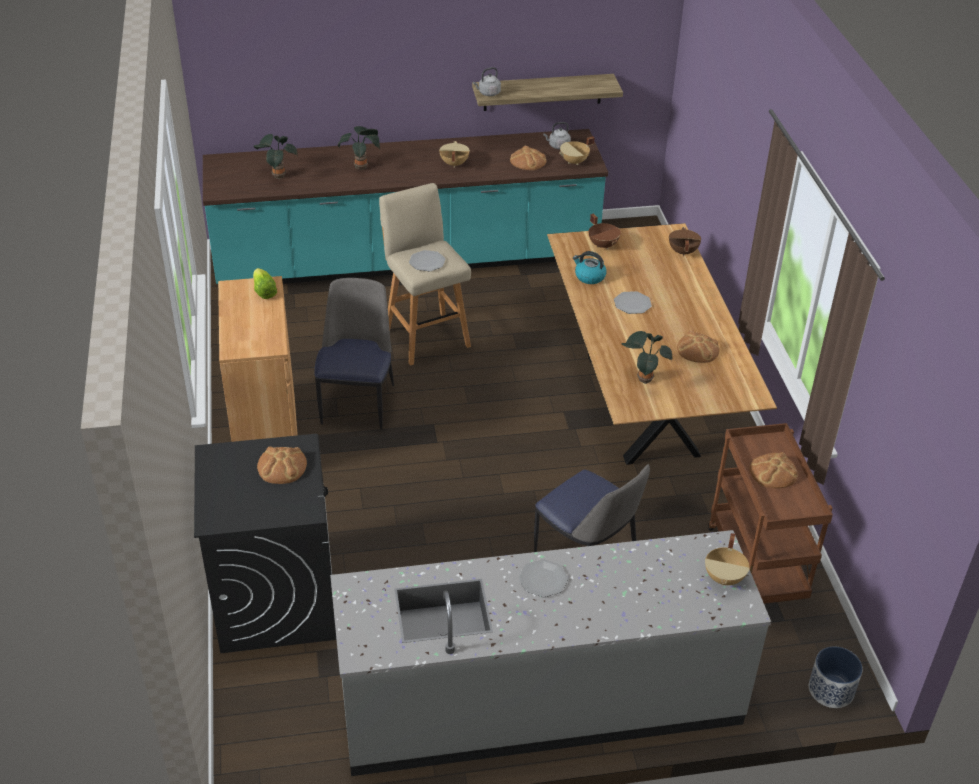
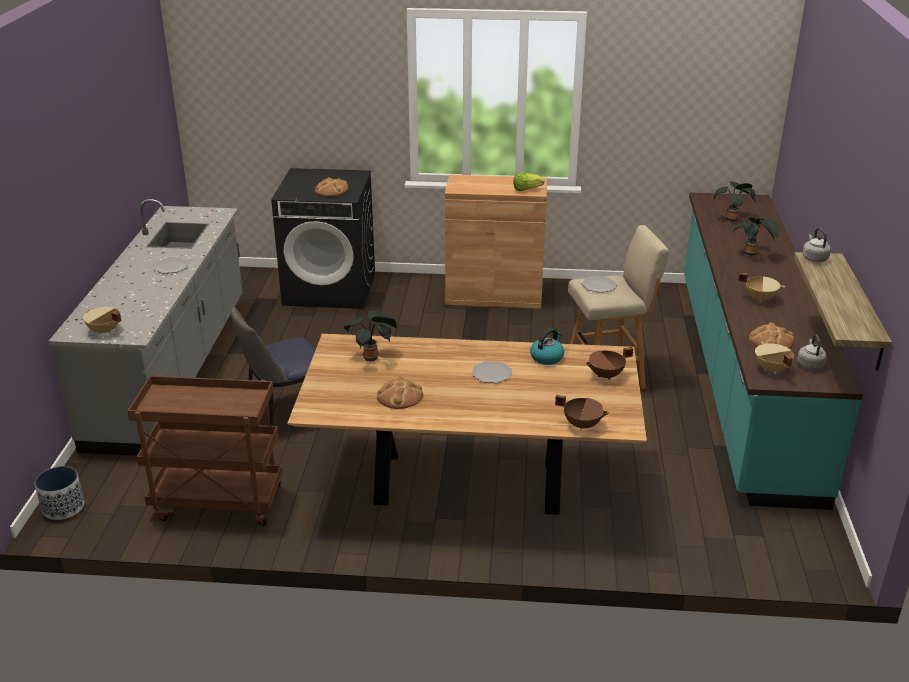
camera: 105 degrees right, 10 degrees down
(358, 402) = (522, 333): chair -> none
(773, 472) = (209, 403): bread -> none

